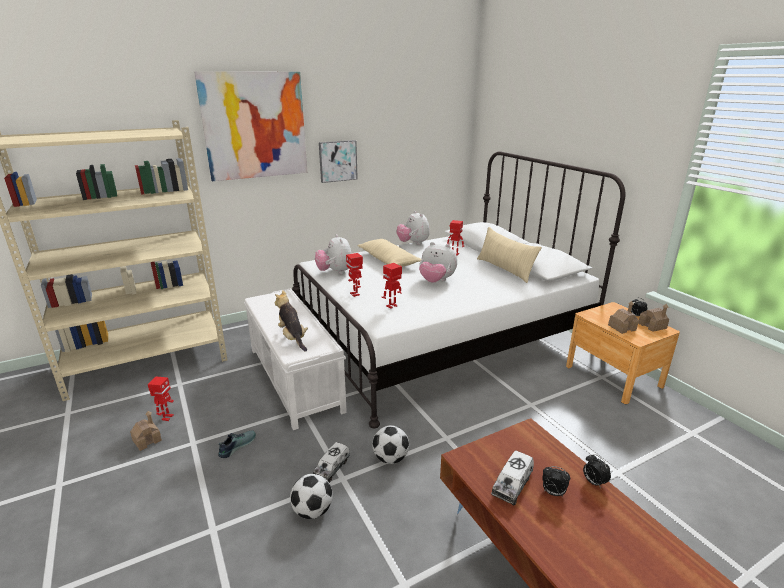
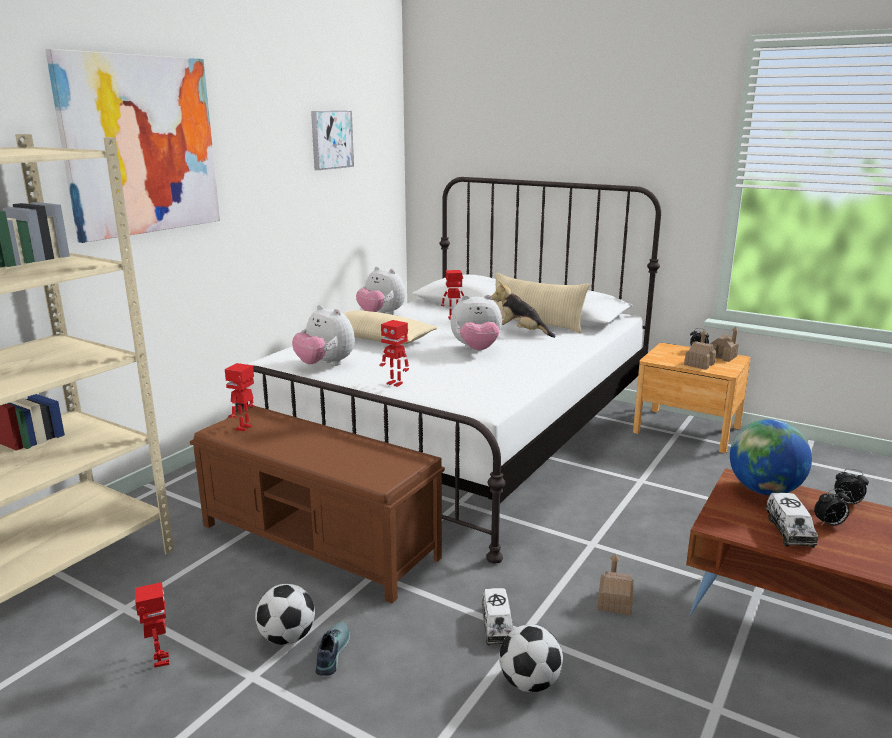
camera: 30 degrees left, 5 degrees down
(147, 440) = (163, 704): toy house -> toy house (614, 602)
(293, 338) = (350, 461): plush toy -> plush toy (521, 333)
(295, 379) = (319, 542): white bench -> brown bench
(337, 161) = (255, 201): picture -> picture (331, 139)
(390, 458) = (555, 588): football -> football (287, 637)
(392, 306) = (465, 386): toy robot -> toy robot (244, 428)
(536, 446) = (764, 490): none -> globe

